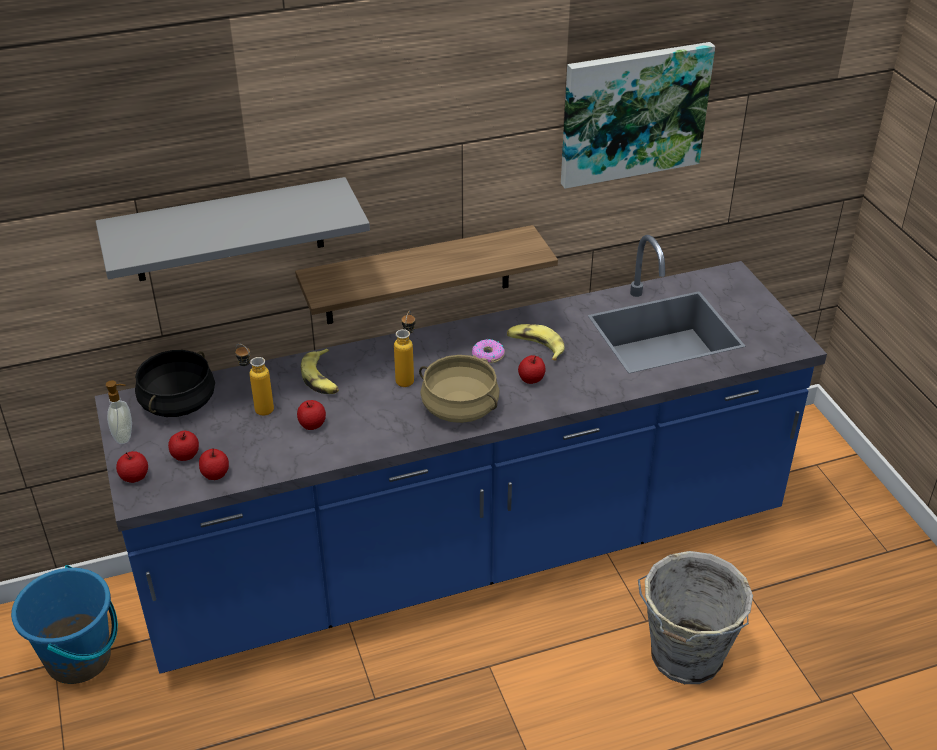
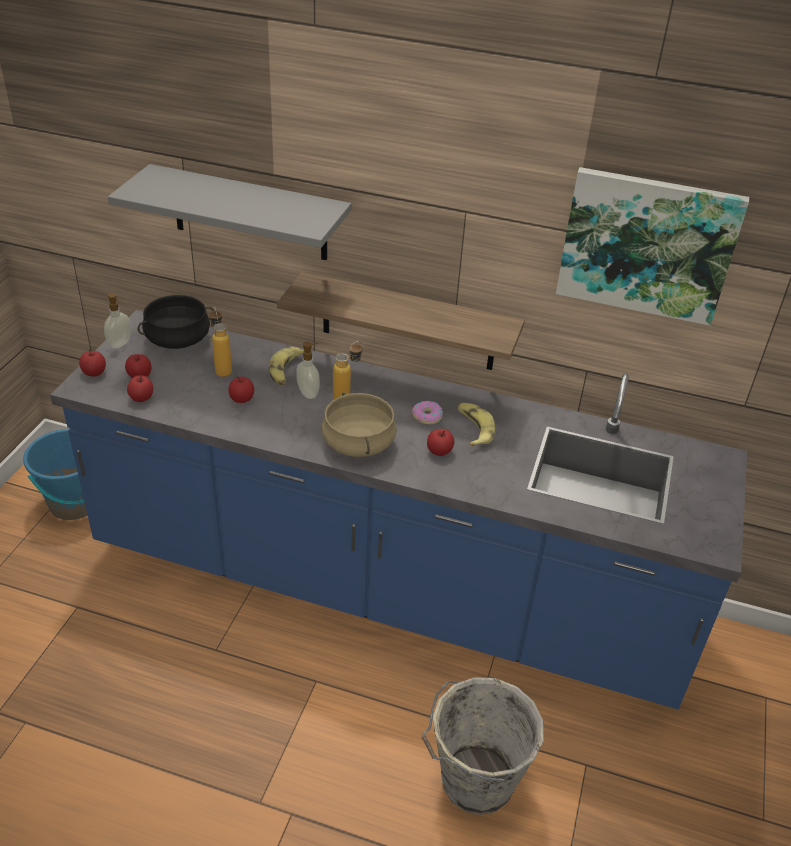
camera: 35 degrees right, 0 degrees up
(365, 388) = (309, 393): none -> soap dispenser

